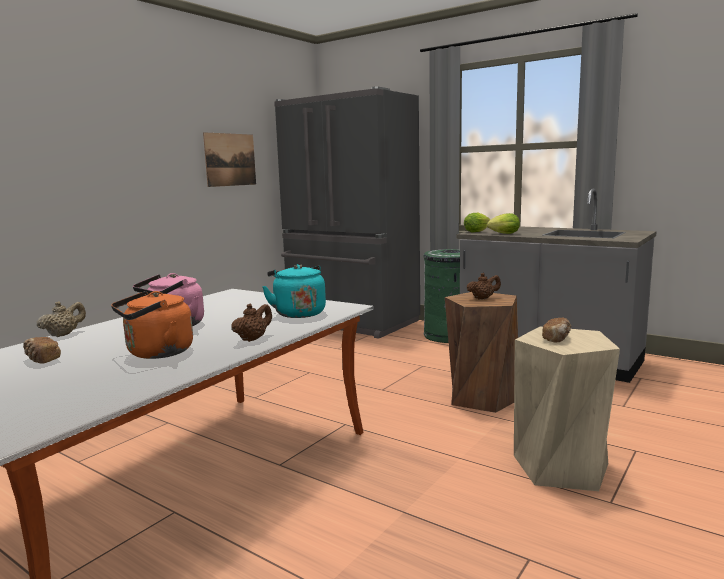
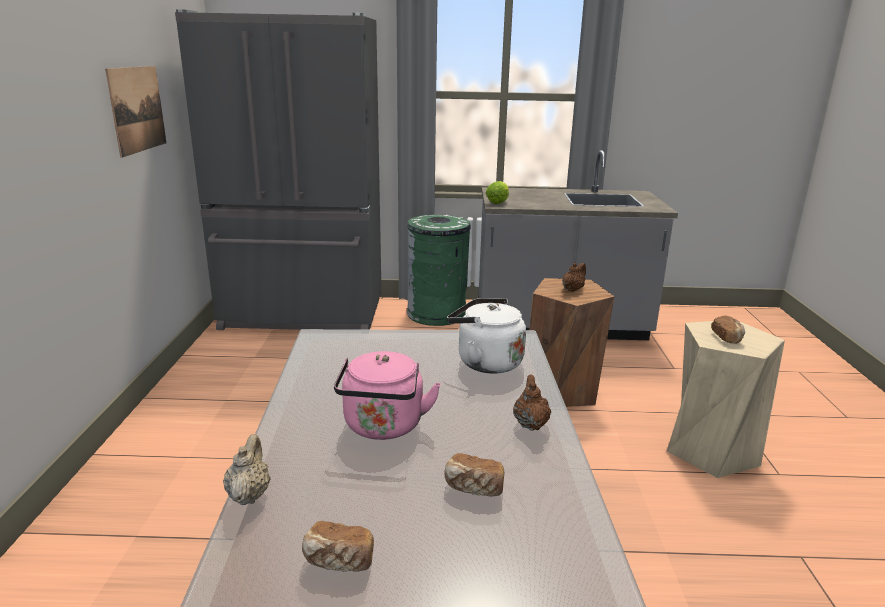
camera: 35 degrees left, 10 degrees up
(156, 353) = (474, 488): orange kettle -> bread
(298, 313) = (485, 362): turquoise kettle -> white kettle
(502, 234) = (532, 205): lettuce -> none

